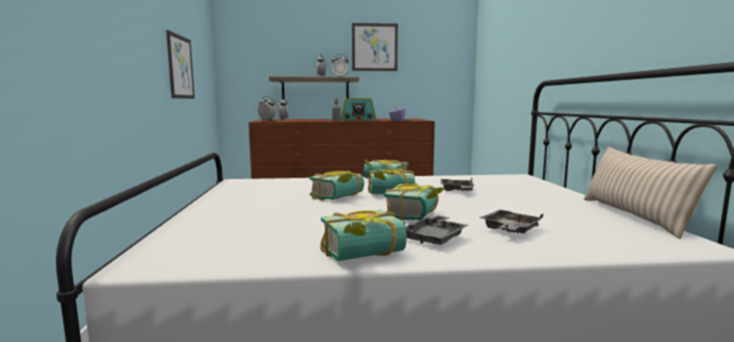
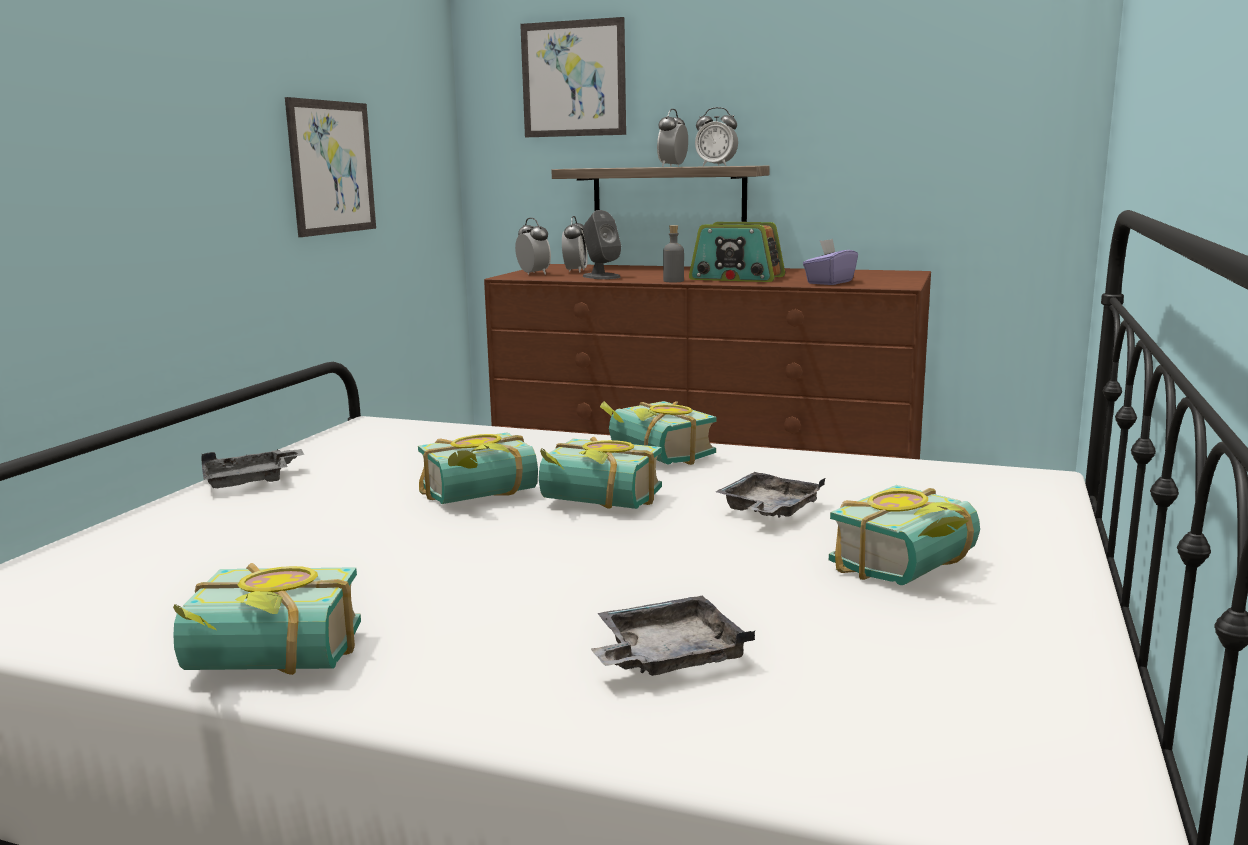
camera: 25 degrees right, 5 degrees up
(300, 120) = (601, 276): none -> grey speaker
(374, 47) = (816, 83): picture -> picture (573, 79)
(417, 216) = (543, 576): book -> book (915, 569)
(435, 238) = (467, 647): grey tray -> grey tray (251, 481)
(633, 216) = (1100, 673): beige pillow -> none

